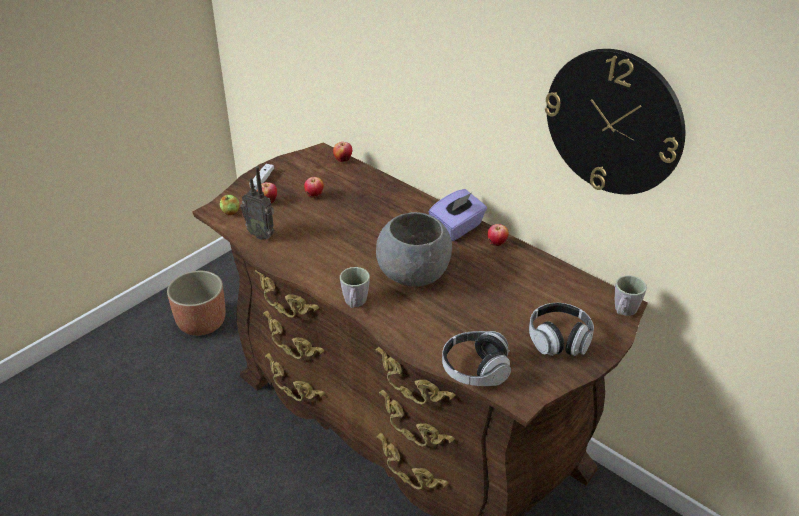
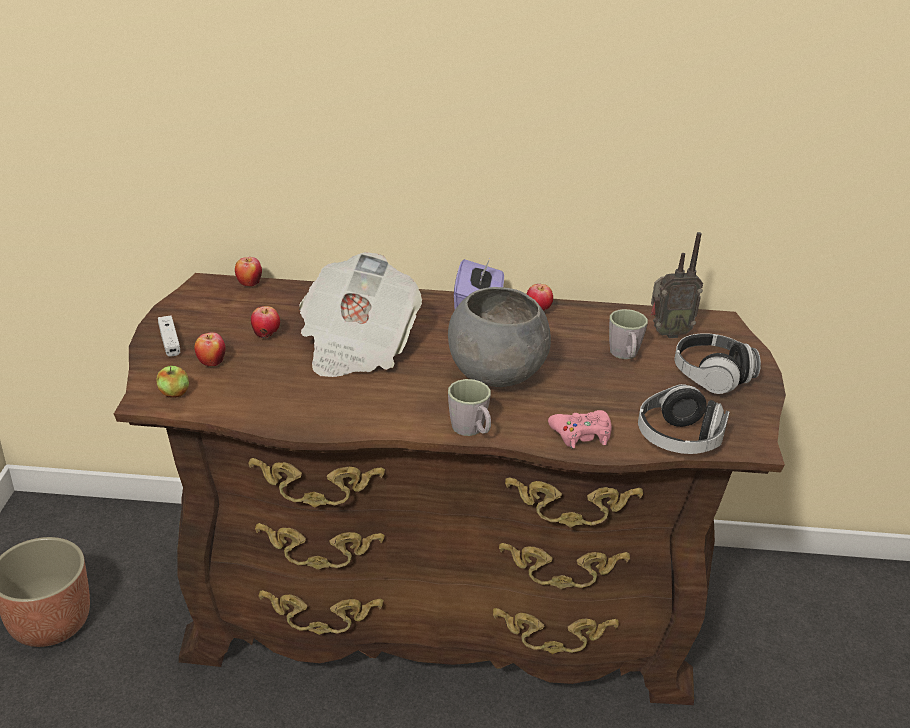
camera: 40 degrees left, 5 degrees down
(261, 234) = (254, 403): radio -> radio (667, 333)
(355, 222) = (356, 345): none -> newspaper
(416, 337) = (581, 434): none -> pink game controller
(614, 122) = (678, 107): wall clock -> none
(623, 311) = (728, 327): grey mug -> grey mug (624, 355)

